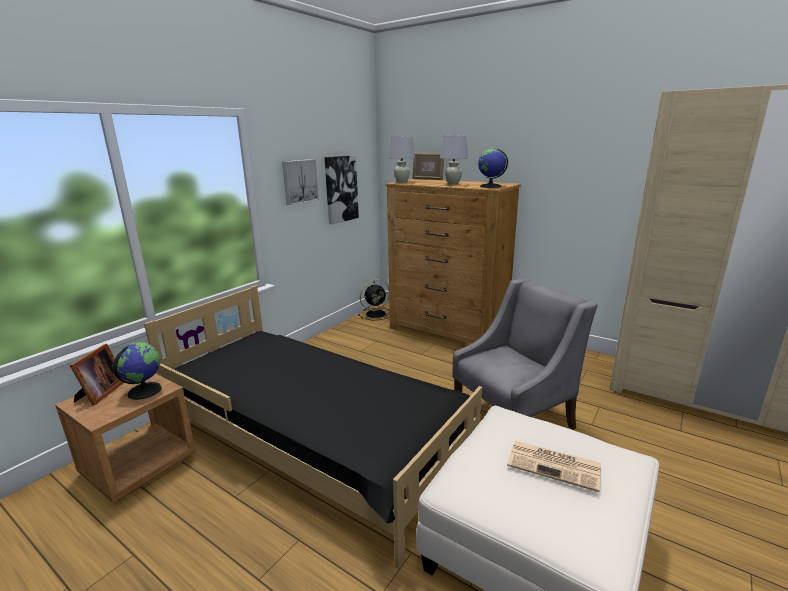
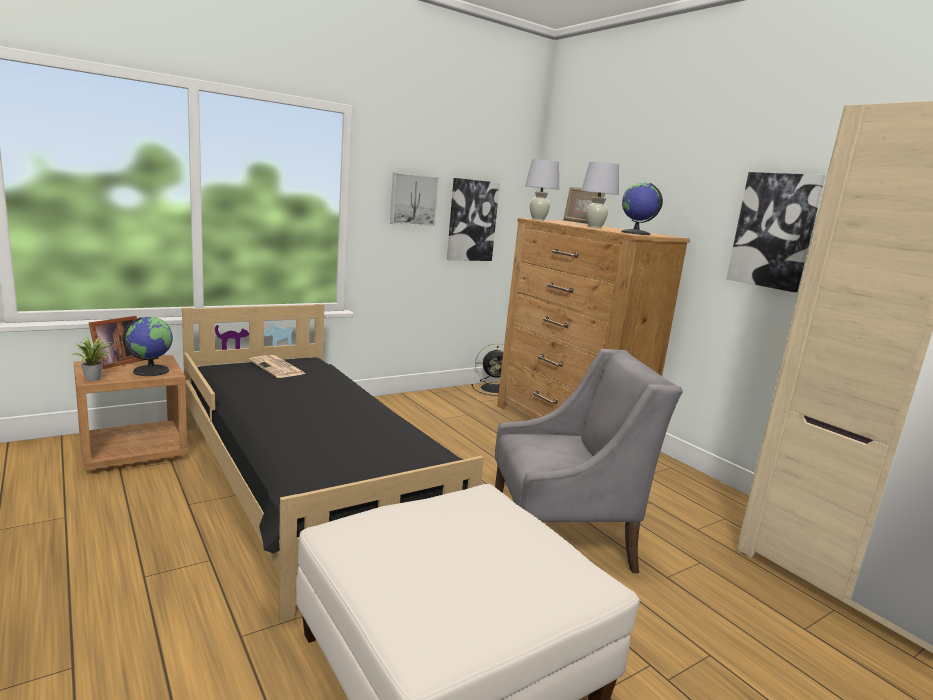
camera: 20 degrees right, 5 degrees down
(100, 416) = (95, 378): none -> potted plant
(555, 465) = (478, 549): newspaper -> newspaper (278, 367)
(583, 172) = (774, 231): none -> picture

